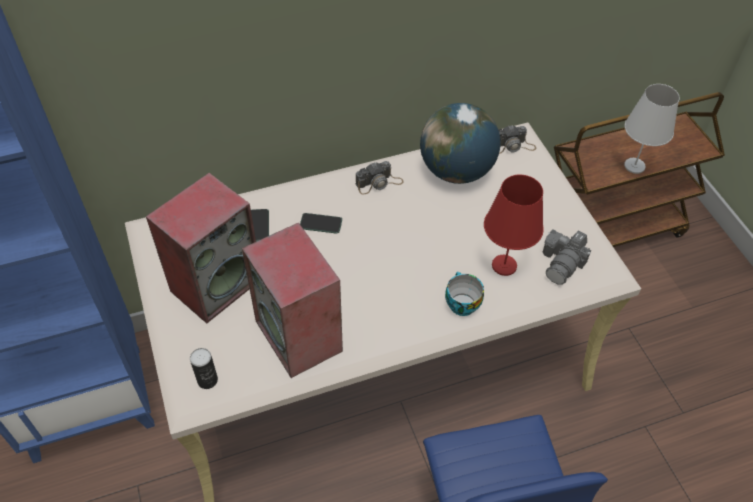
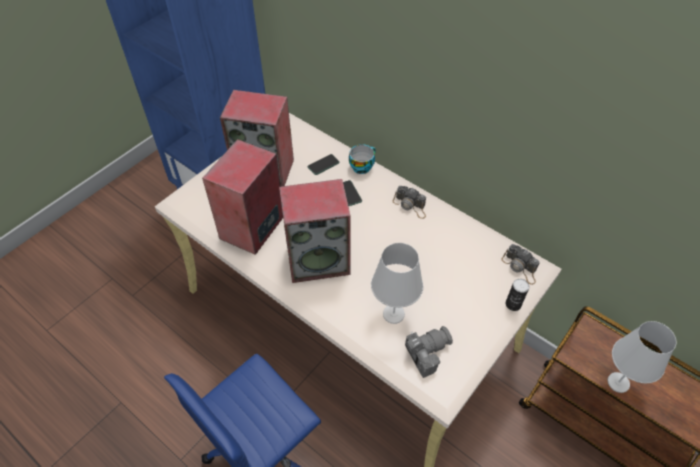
camera: 60 degrees right, 0 degrees up
(207, 380) = (195, 201): can -> can (513, 304)
(393, 294) = (319, 259): none -> speaker
(456, 171) = (462, 244): globe -> none
(460, 303) = (338, 302): cup -> cup (362, 166)
(504, 265) = (394, 314): red table lamp -> white table lamp
(562, 263) = (425, 352): camera -> camera turned 150 degrees clockwise

